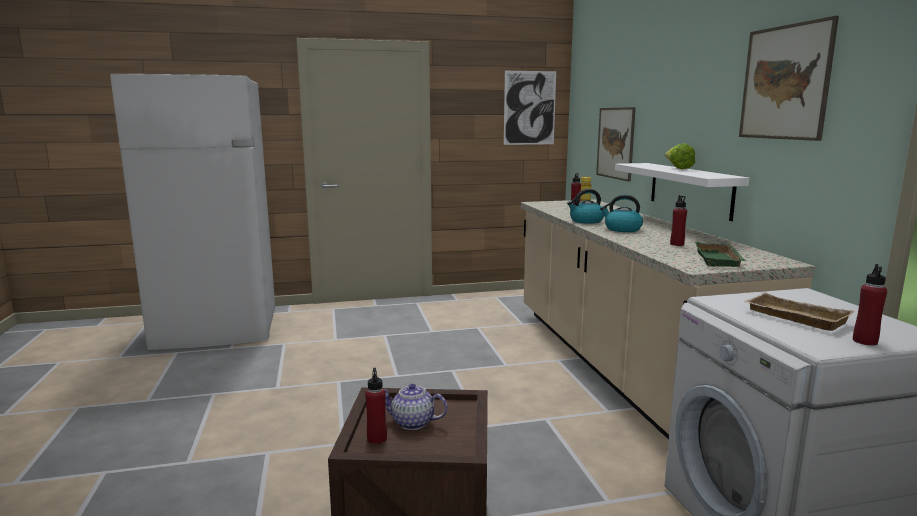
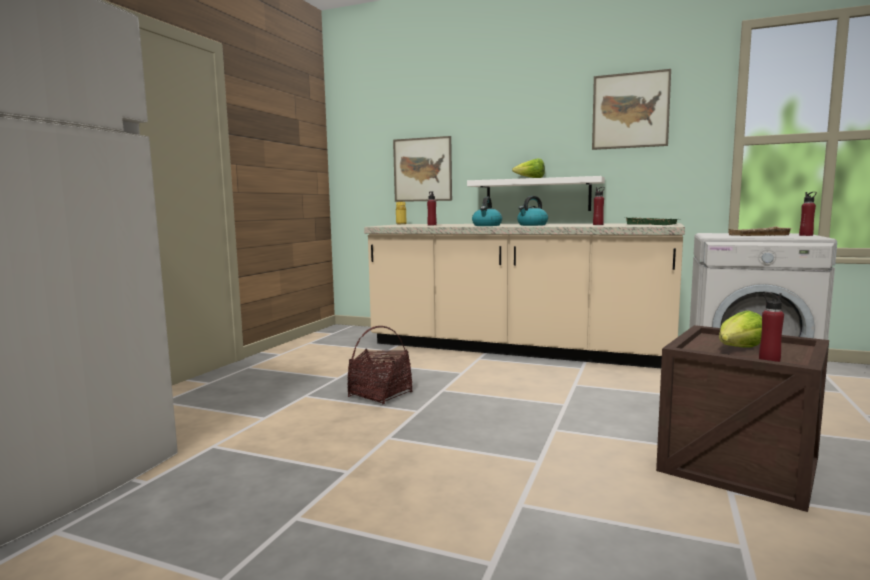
camera: 55 degrees left, 5 degrees down
(412, 423) = (739, 349): teapot -> lettuce
(414, 354) = (380, 395): none -> basket
(529, 108) = (304, 139): picture -> none

